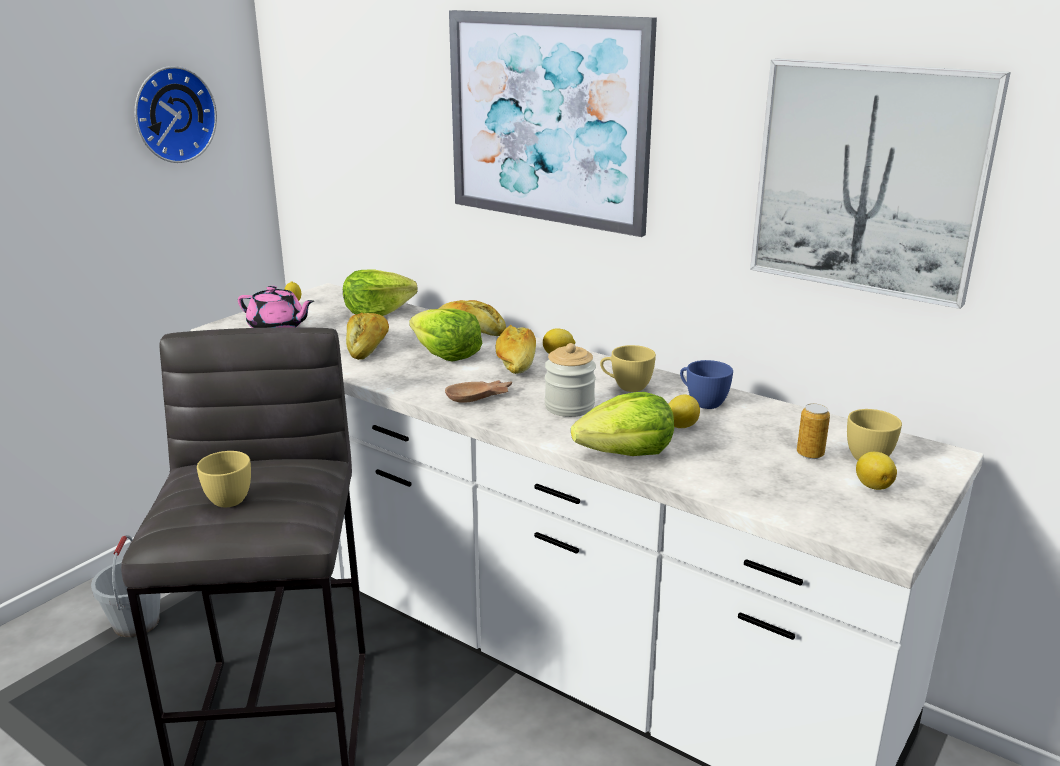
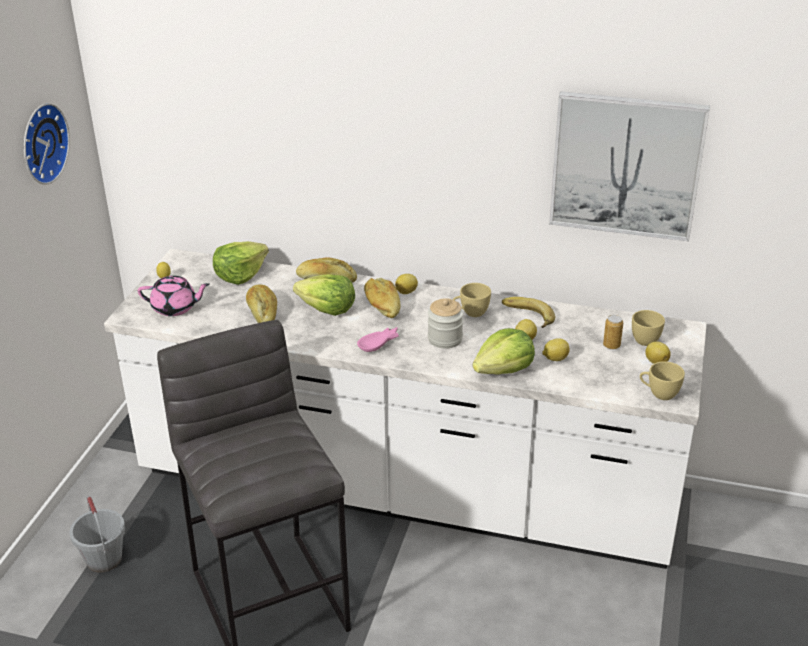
camera: 20 degrees left, 10 degrees up
(225, 498) = (253, 461): yellow cup -> yellow cup (659, 393)
(480, 397) = (380, 343): brown bowl -> pink bowl
(547, 120) = (381, 125): picture -> none
(702, 402) = (526, 316): blue cup -> banana
(711, 454) = (555, 358): none -> lemon

